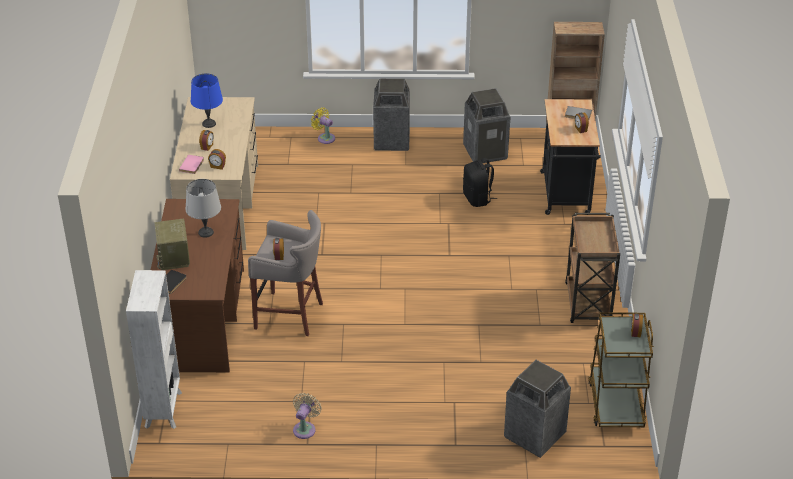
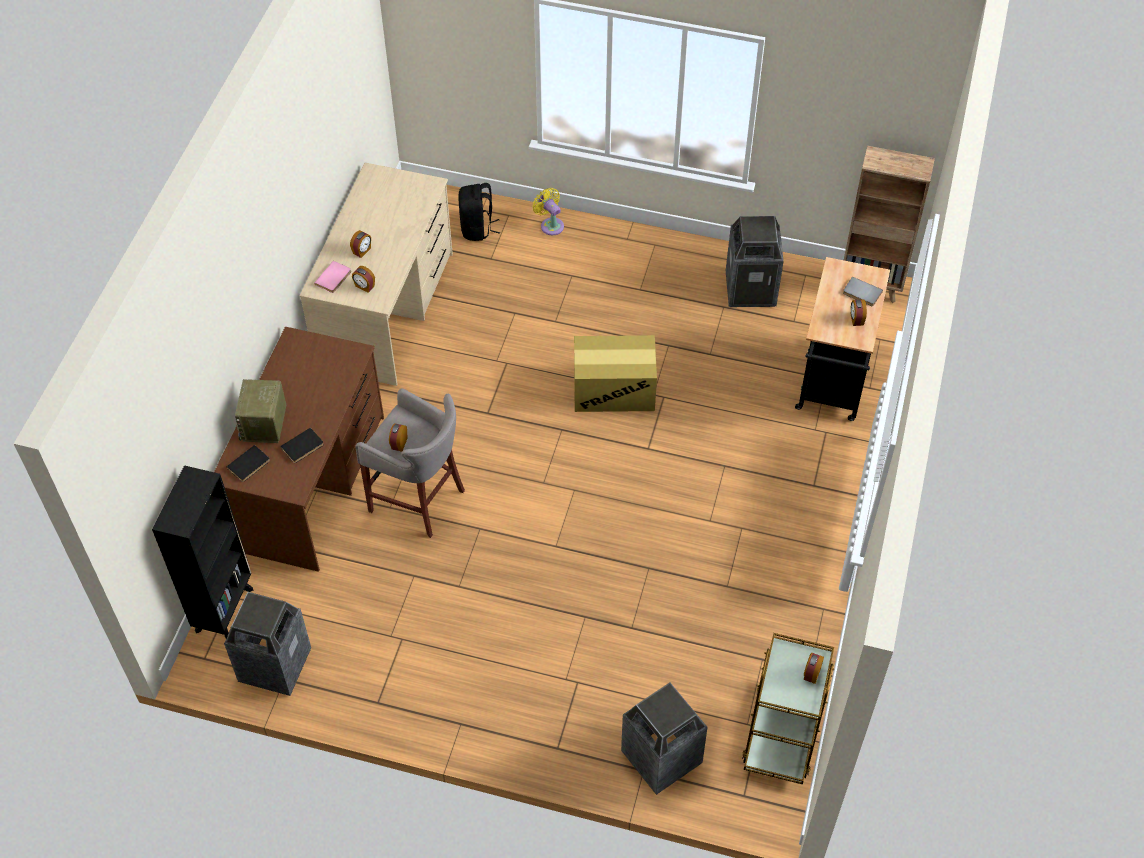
camera: 15 degrees right, 15 degrees up
(164, 409) = (225, 608): white bookcase -> black bookcase
(205, 232) = (315, 392): grey table lamp -> none
(208, 124) = (376, 213): blue table lamp -> none
(209, 266) = (303, 447): none -> black book
(305, 428) = (383, 678): beige fan -> none
(391, 141) = (634, 246): trash can -> trash can (274, 666)
(410, 225) = (613, 390): none -> cardboard box
(477, 199) = (715, 365): black backpack -> black backpack (477, 229)
(588, 304) = (801, 567): brown cart -> none

